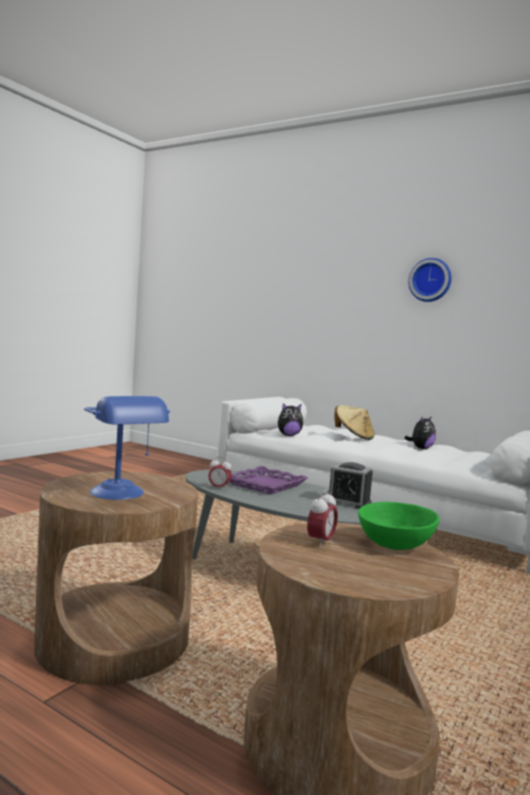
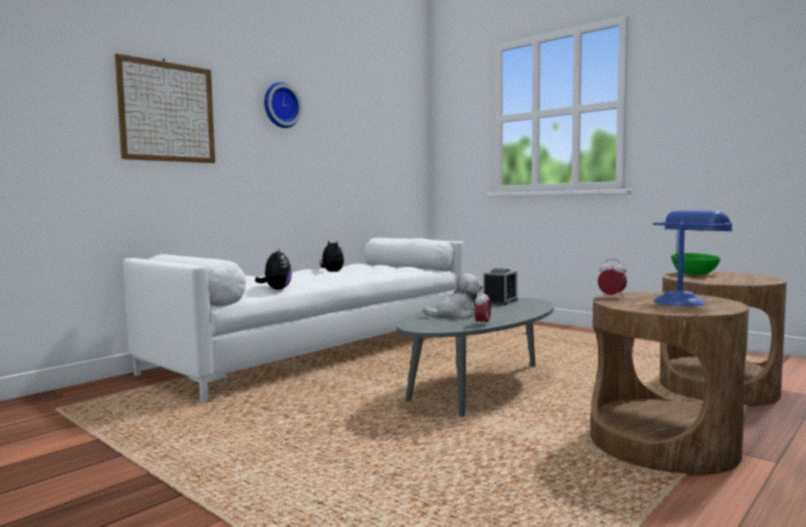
camera: 80 degrees left, 0 degrees up
(265, 485) = (457, 314): purple tray -> plush toy
(320, 542) = (714, 279): alarm clock -> alarm clock (612, 297)
(326, 294) = (167, 110): none -> picture
(353, 436) = (297, 276): beige hat -> none

